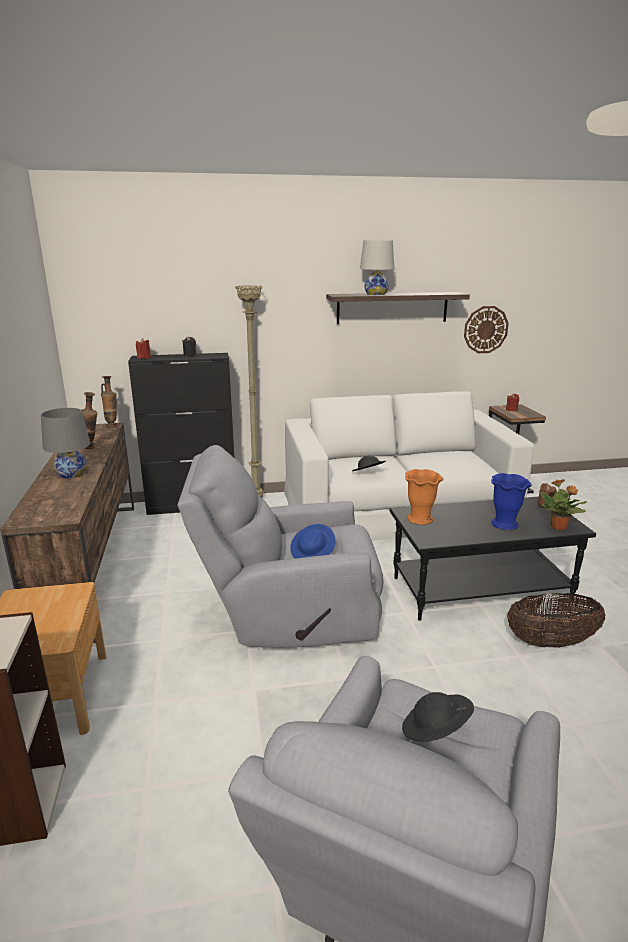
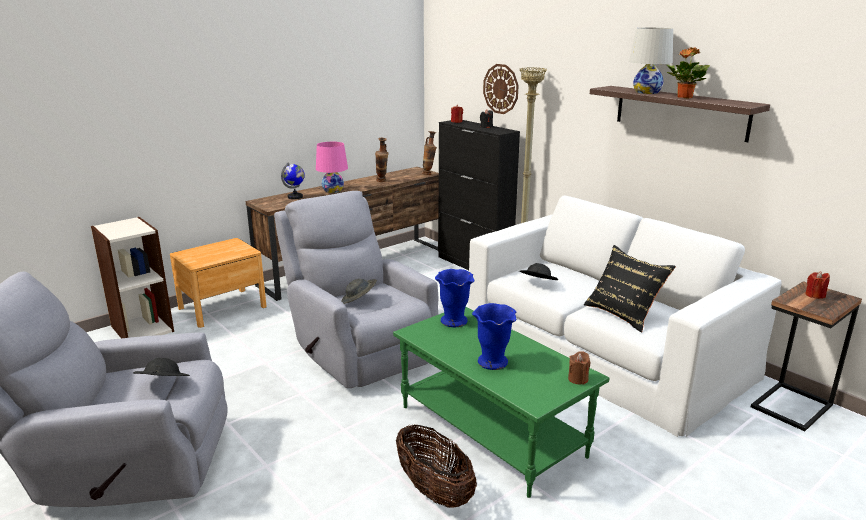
camera: 60 degrees right, 0 degrees up
(52, 497) = (295, 197): none -> globe
(71, 474) = (333, 190): grey table lamp -> pink table lamp
(313, 554) = (359, 300): blue hat -> grey hat
(420, 519) = (454, 321): orange vase -> blue vase
(443, 466) = (624, 313): none -> black pillow
(480, 589) = (492, 431): black coffee table -> green coffee table
(485, 329) = (810, 166): wall clock -> wall clock (501, 89)
(559, 527) = (523, 393): potted plant -> potted plant (684, 97)

